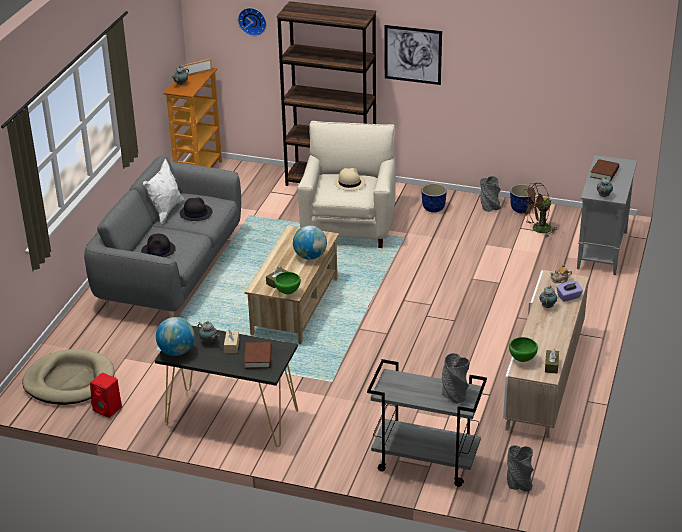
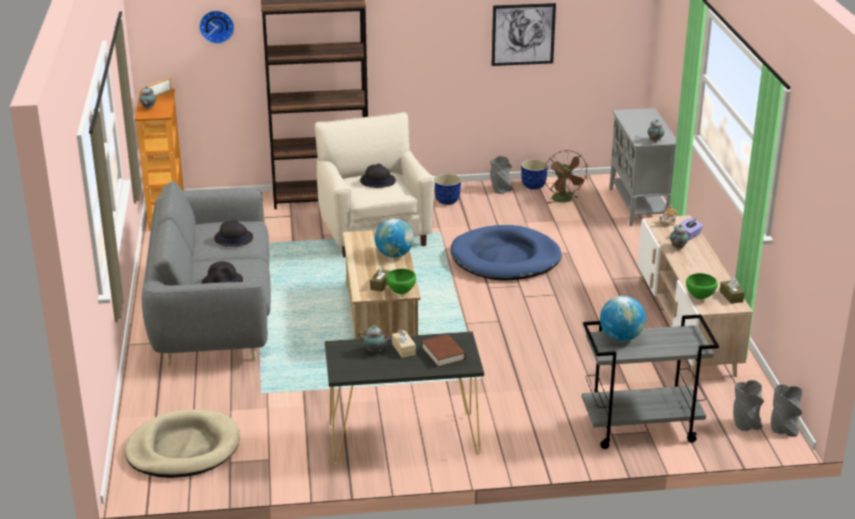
camera: 25 degrees left, 5 degrees down
(108, 409) = (255, 466): red speaker -> none
(165, 211) = (196, 244): white pillow -> none
(176, 351) = (347, 369): globe -> globe (621, 337)
(349, 183) = (377, 181): beige hat -> black hat
(413, 54) = (404, 36): picture -> picture (523, 34)
(439, 276) = (505, 258): none -> blue dog bed
(454, 393) = (677, 338): grey vase -> grey vase (783, 428)
(538, 230) = (564, 200): brown fan -> brown fan turned 60 degrees counterclockwise
(604, 173) = (636, 122): brown book -> none

